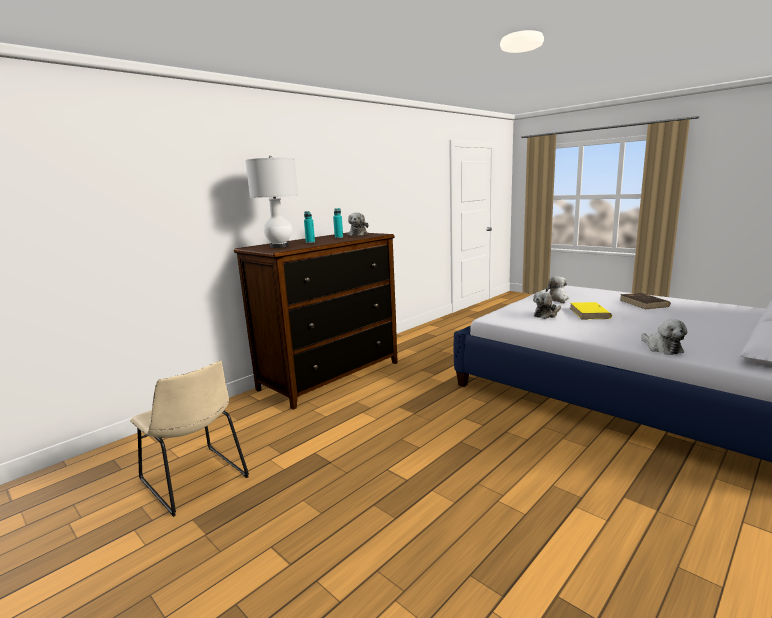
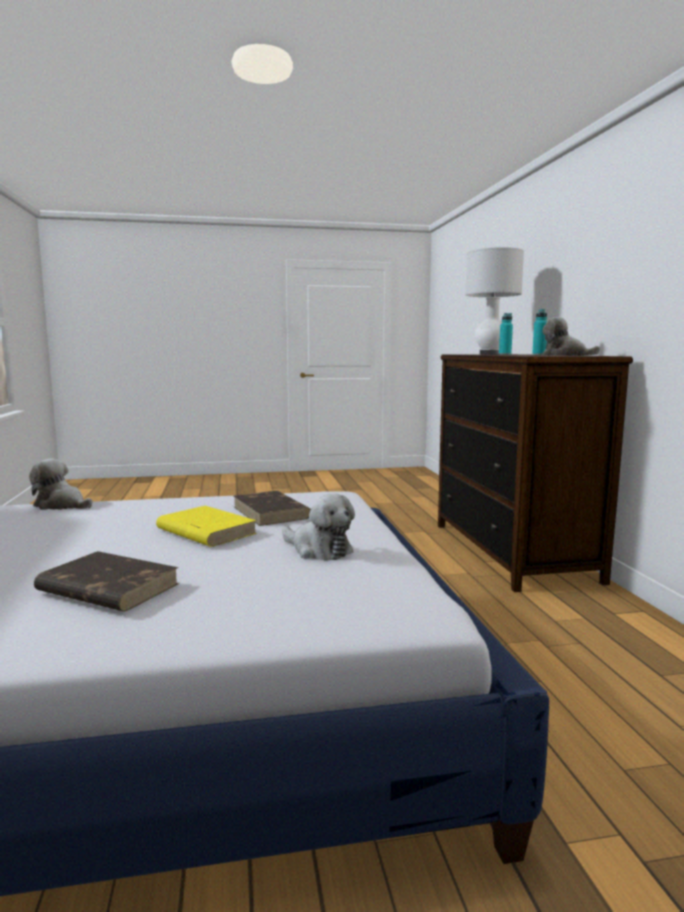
camera: 125 degrees right, 5 degrees down
(196, 480) = (369, 497): beige chair -> none
(546, 314) = (271, 512): plush toy -> brown book

